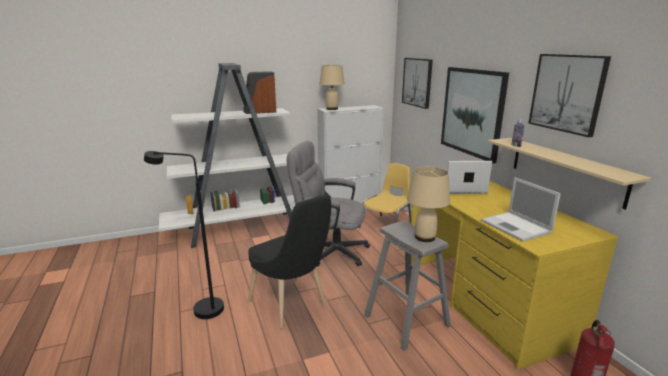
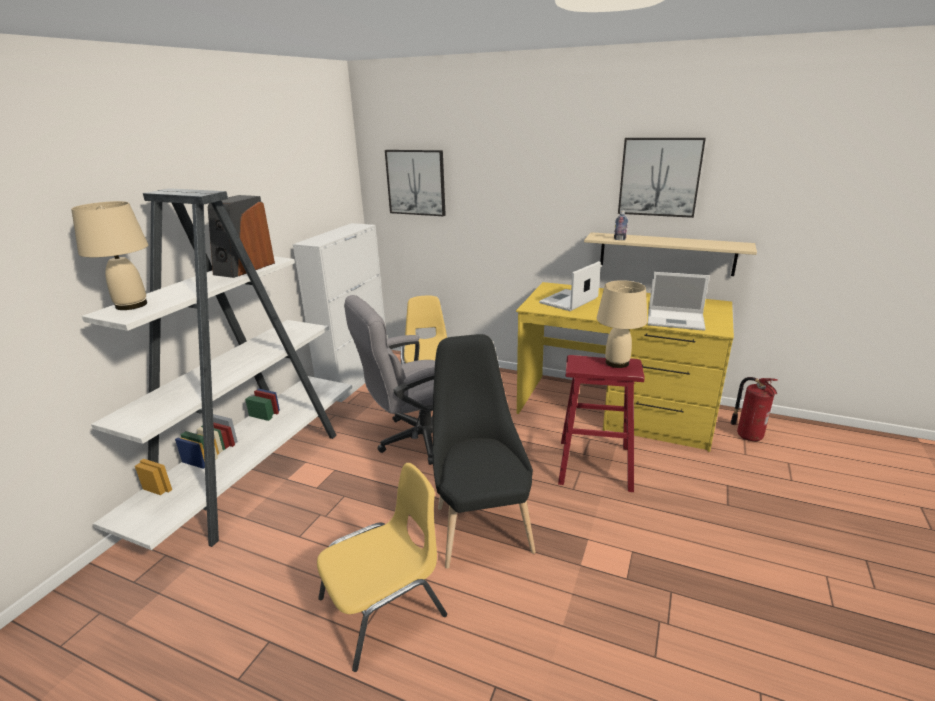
camera: 45 degrees left, 5 degrees up
(200, 309) = (384, 607): black floor lamp -> yellow chair
(291, 306) = (480, 524): black chair -> black chair turned 105 degrees counterclockwise
(332, 109) = (317, 240): beige table lamp -> beige table lamp (132, 305)
(406, 320) = (594, 465): grey stool -> red stool
(472, 112) = (527, 211): picture -> none

